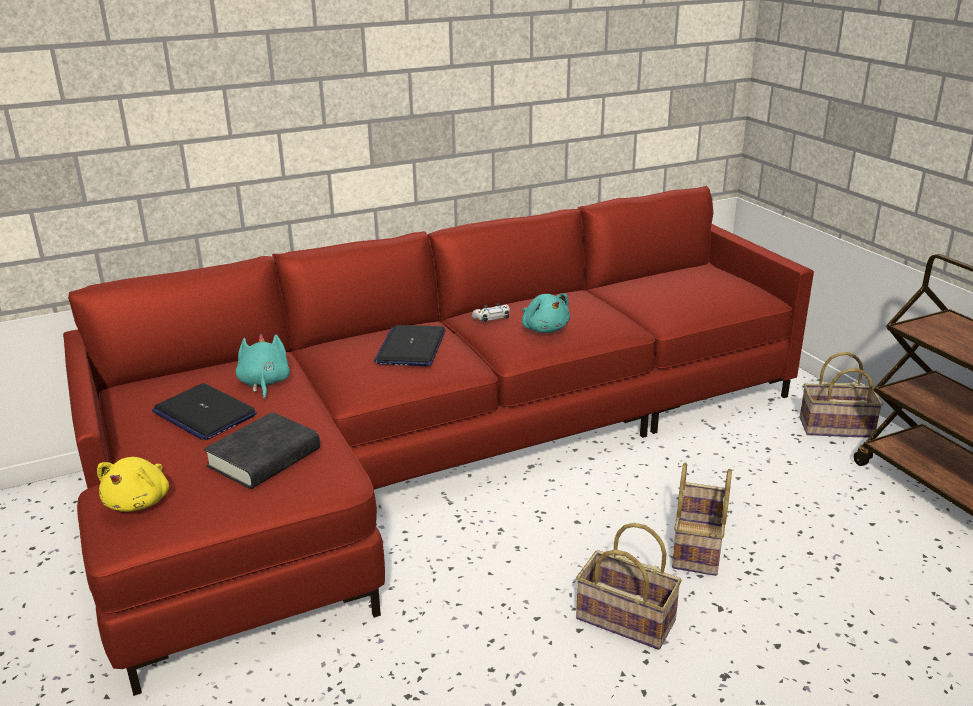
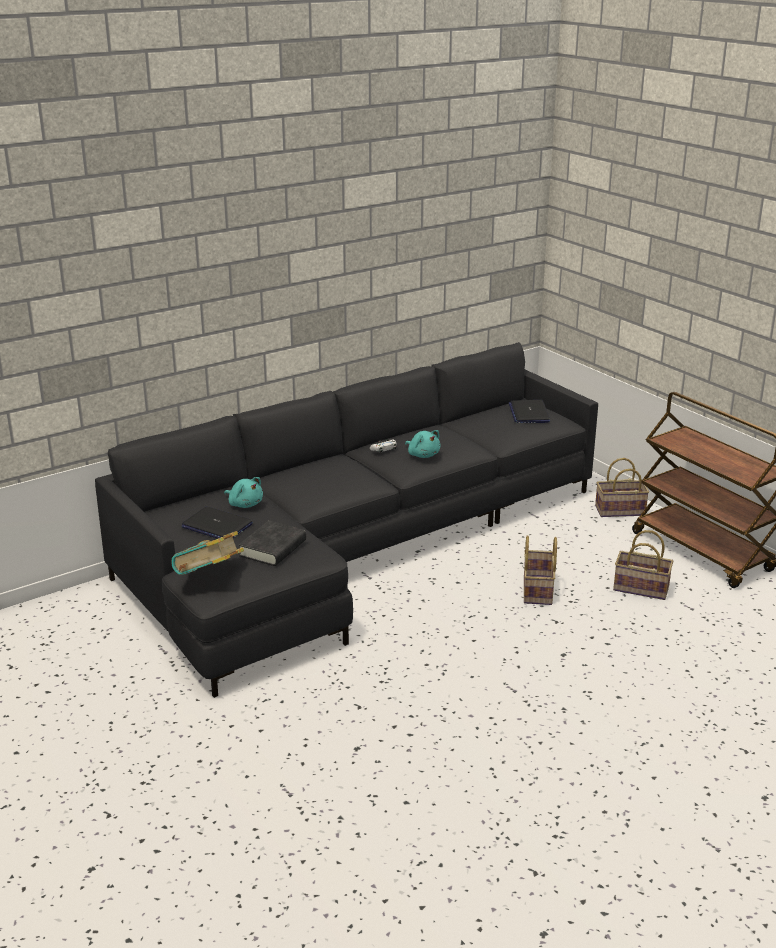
camera: 10 degrees left, 0 degrees up
(140, 501) = (209, 578): yellow plush toy -> book
(264, 383) = (245, 504): turquoise plush toy -> turquoise plush toy turned 150 degrees clockwise
(411, 347) = (336, 473): laptop -> laptop (529, 413)
(439, 455) = (352, 549): red sofa -> black sofa
(622, 620) = (499, 633): basket -> basket (639, 589)

